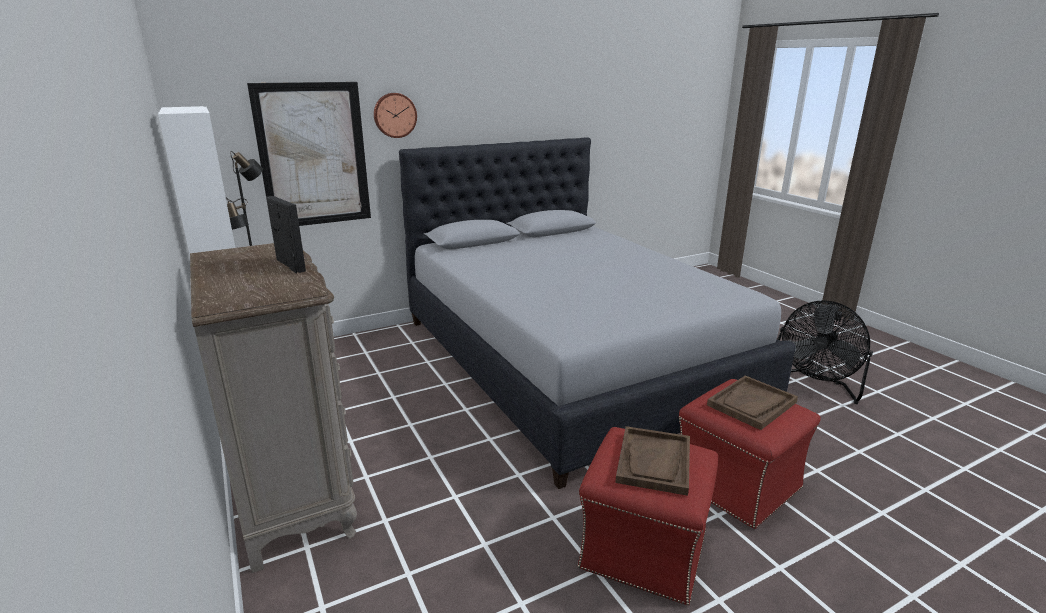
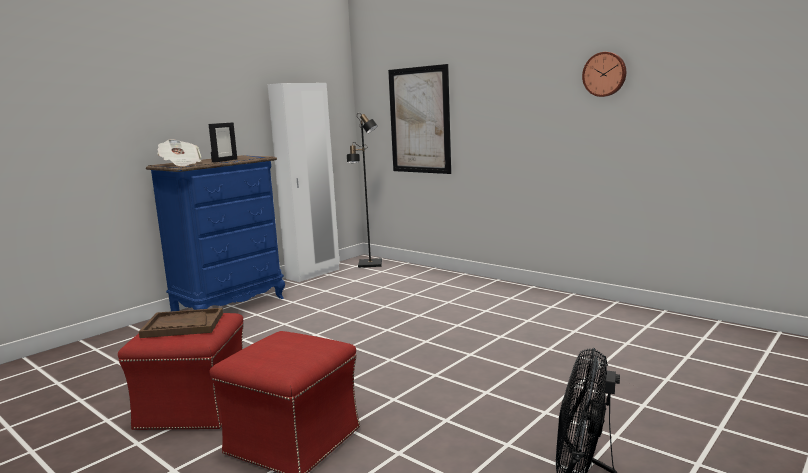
camera: 70 degrees right, 10 degrees down
(280, 292) = (181, 164): none -> newspaper
(296, 498) = (231, 306): beige dresser -> blue dresser
(394, 115) = (472, 89): wall clock -> wall clock (604, 74)
(570, 359) = (475, 336): grey bed -> none
(752, 404) = (287, 349): brown tray -> none

